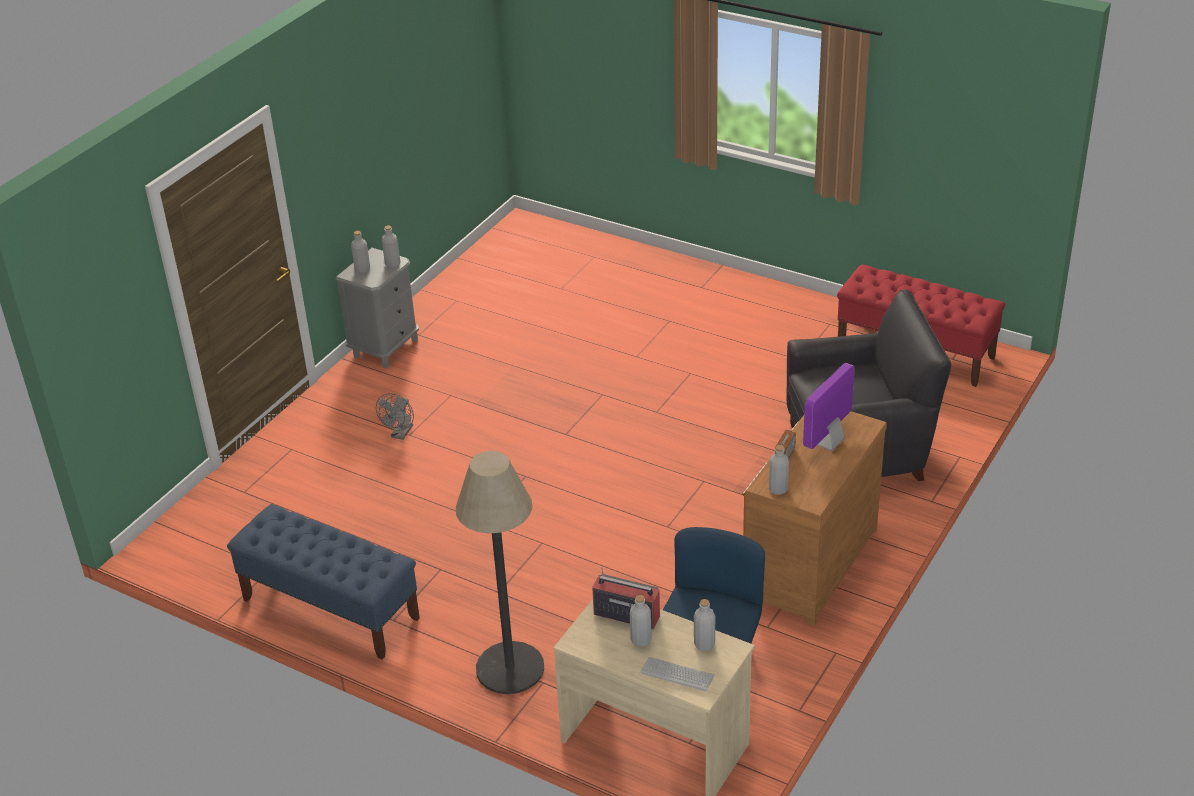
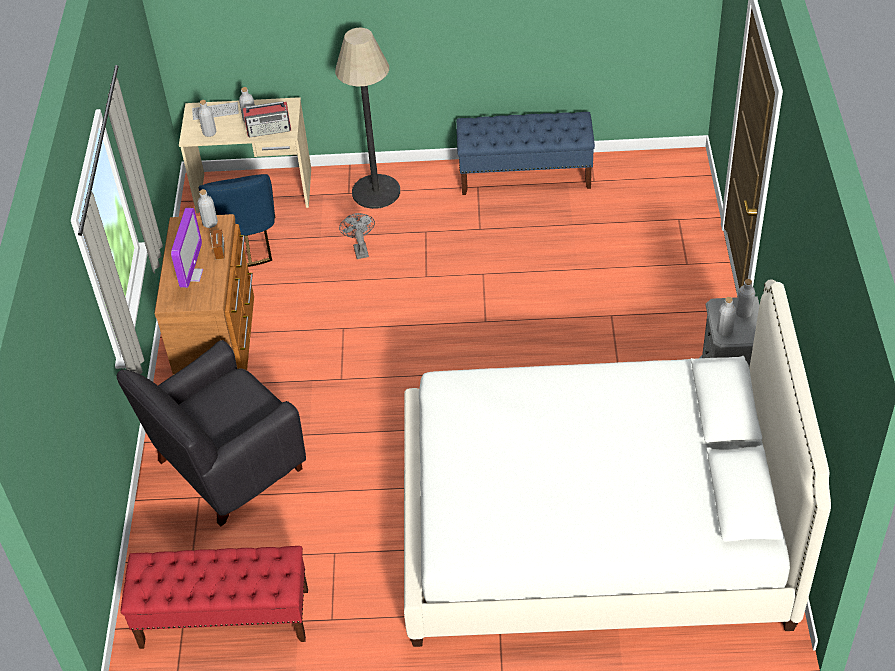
camera: 150 degrees right, 10 degrees up
(400, 434) = (618, 312): grey fan -> grey fan (360, 249)
(587, 306) = (594, 527): none -> white bed

